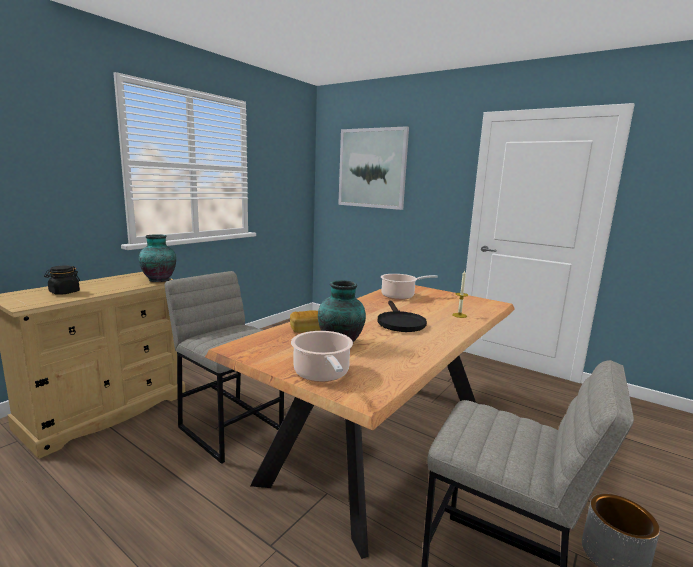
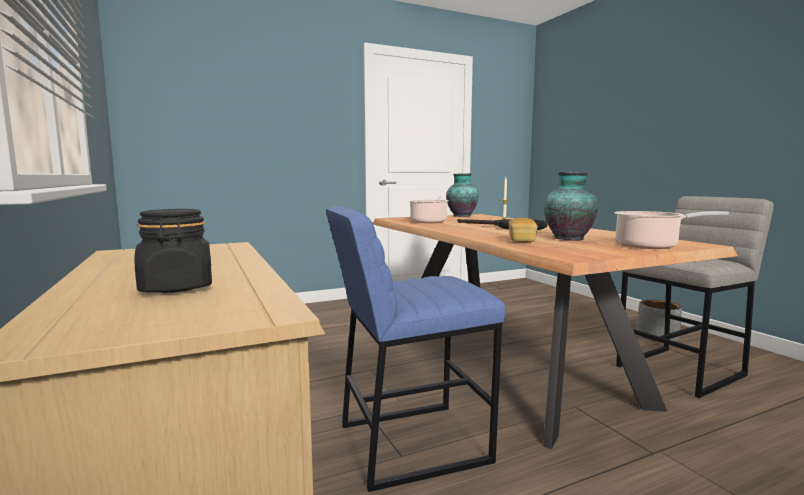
camera: 60 degrees left, 5 degrees down
(158, 280) = (214, 247): vase -> vase (461, 216)
(229, 428) = (409, 444): grey chair -> blue chair
(372, 168) = (227, 92): picture -> none

